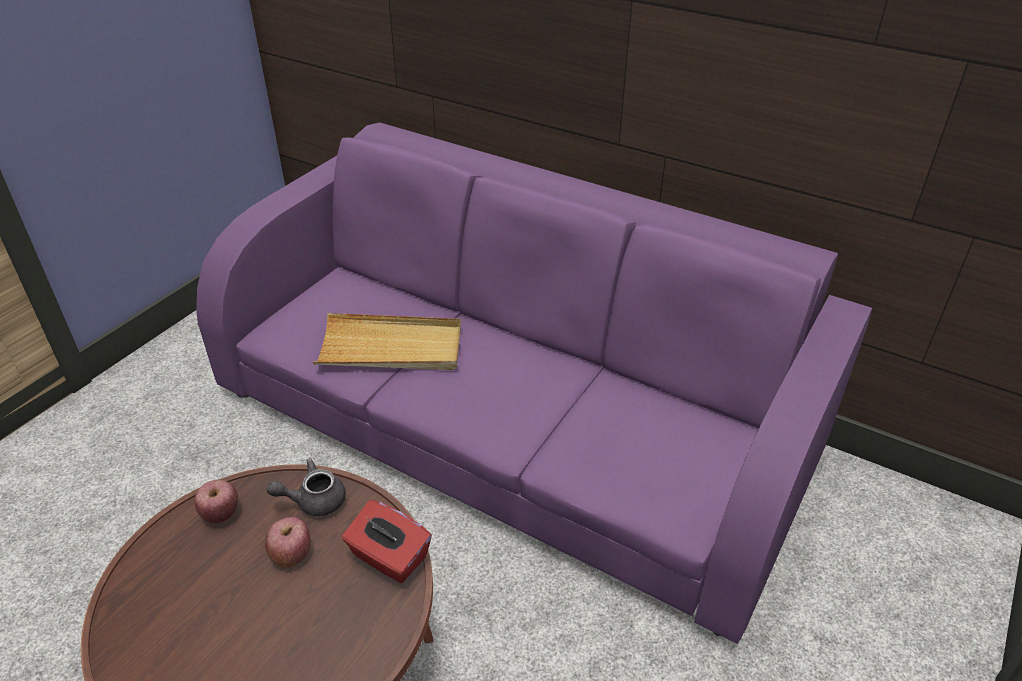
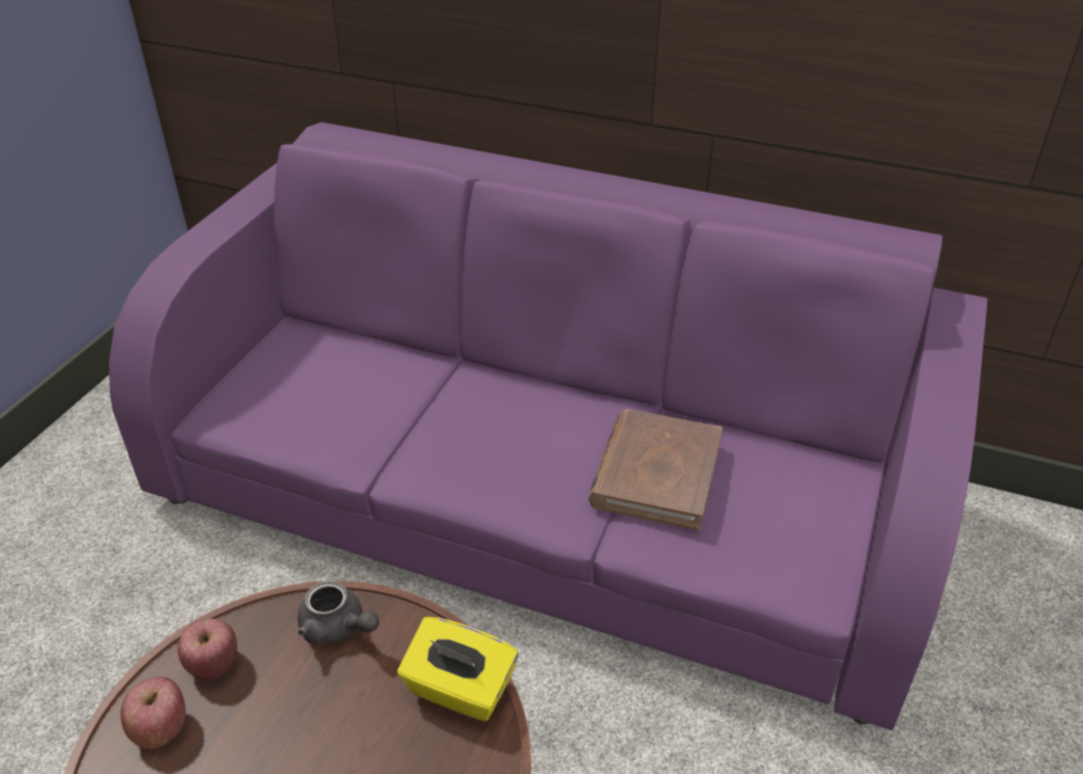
camera: 10 degrees left, 0 degrees up
(291, 555) = (326, 706): apple -> apple (161, 729)
(313, 500) = (338, 628): grey teapot -> grey teapot turned 120 degrees counterclockwise
(389, 557) = (459, 690): red tissue box -> yellow tissue box
(391, 347) = (384, 414): beige tray -> none
(584, 417) = (656, 473): none -> brown book

